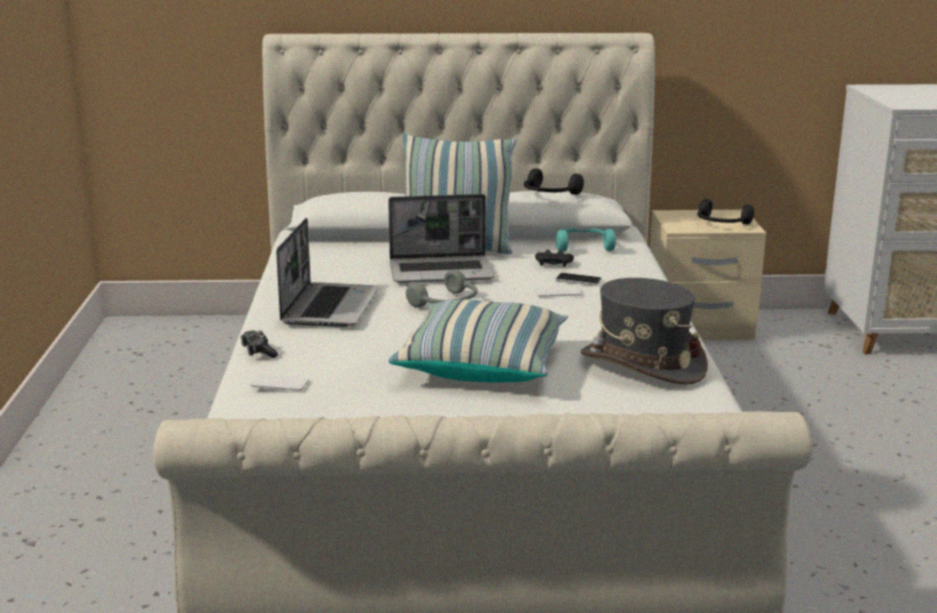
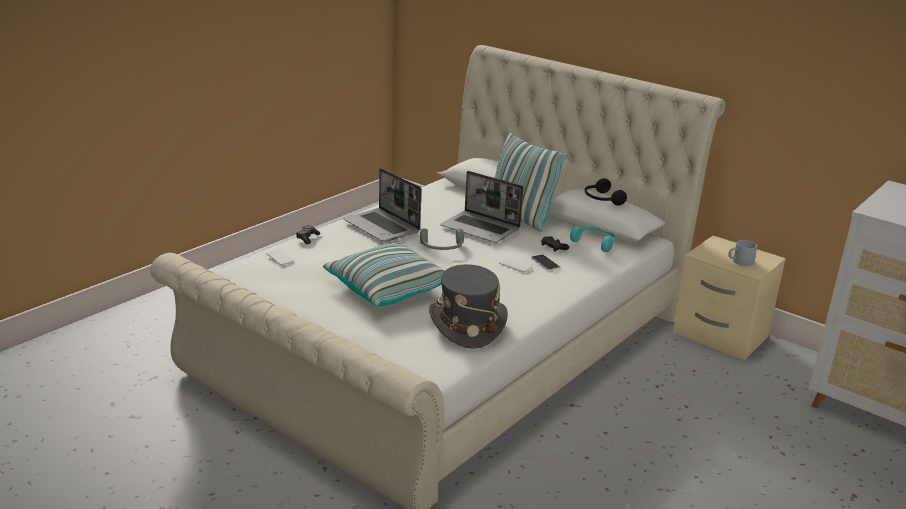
camera: 40 degrees right, 5 degrees up
(329, 306) = (383, 227): laptop -> laptop turned 90 degrees clockwise
(721, 224) = (740, 262): black headphones -> grey mug

